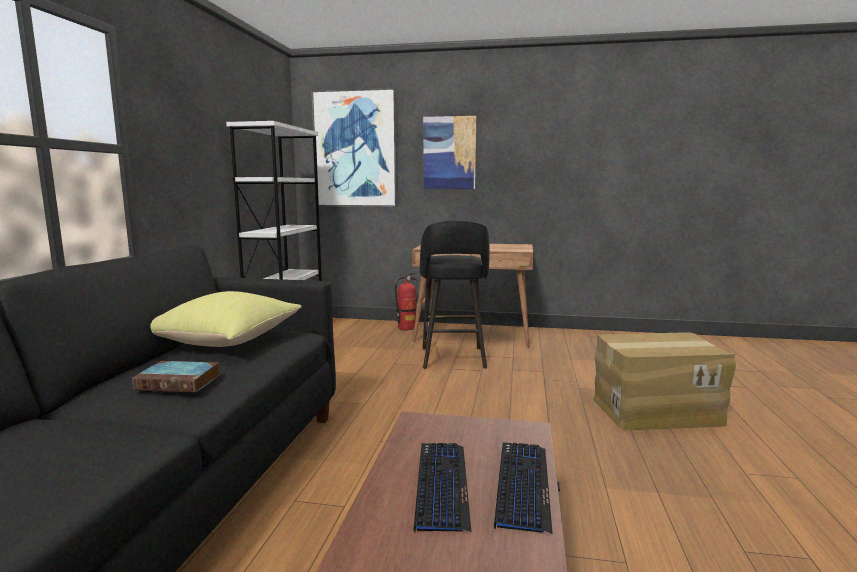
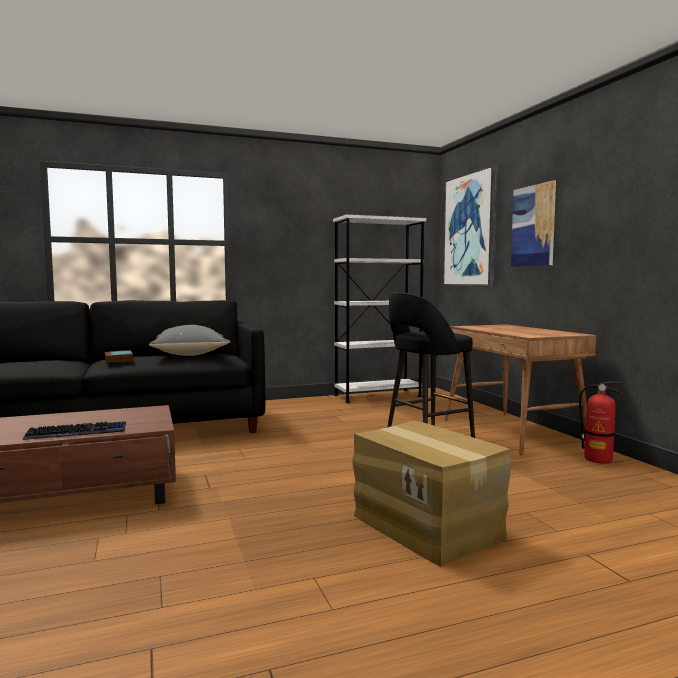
camera: 60 degrees right, 5 degrees down
(226, 341) = (190, 354): yellow pillow -> grey pillow
(407, 328) = (476, 412): fire extinguisher -> fire extinguisher (598, 459)
(441, 485) = (73, 421): keyboard -> none

